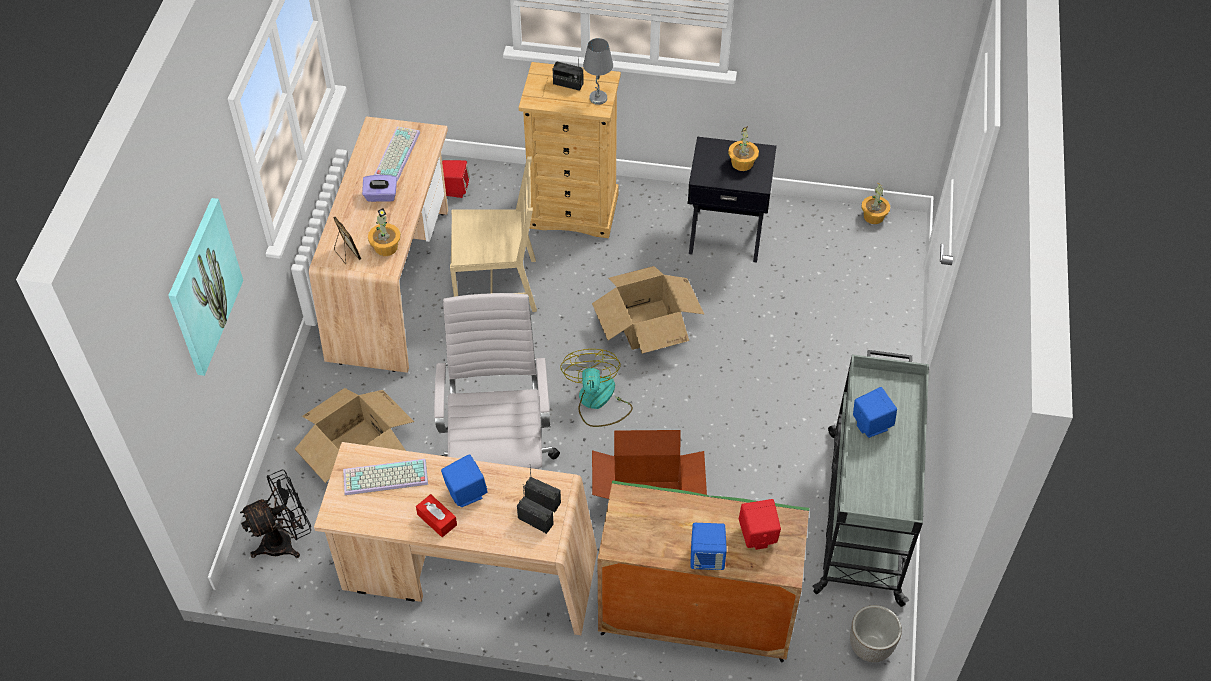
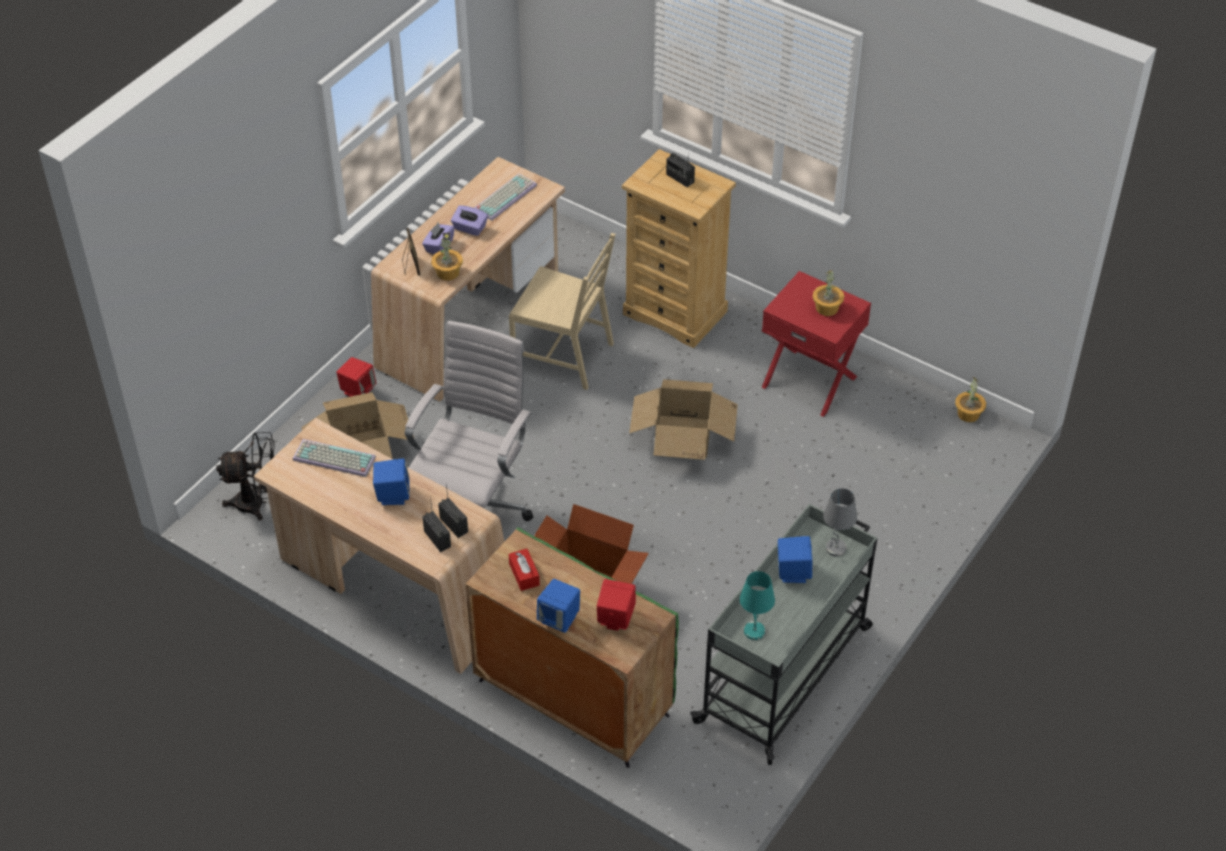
camera: 25 degrees right, 5 degrees down
(204, 287) = (239, 236): picture -> none
(361, 223) = (439, 246): none -> purple tissue box
(437, 520) = (356, 507): red tissue box -> red tissue box (524, 574)
(455, 189) = (576, 258): red speaker -> red speaker (358, 390)
(597, 401) = (595, 486): fan -> none
(598, 98) = (699, 199): grey table lamp -> grey table lamp (835, 549)
(726, 233) = (810, 381): black nightstand -> red nightstand
(870, 648) = (716, 788): planter -> none
(872, 495) = (753, 631): none -> turquoise table lamp

